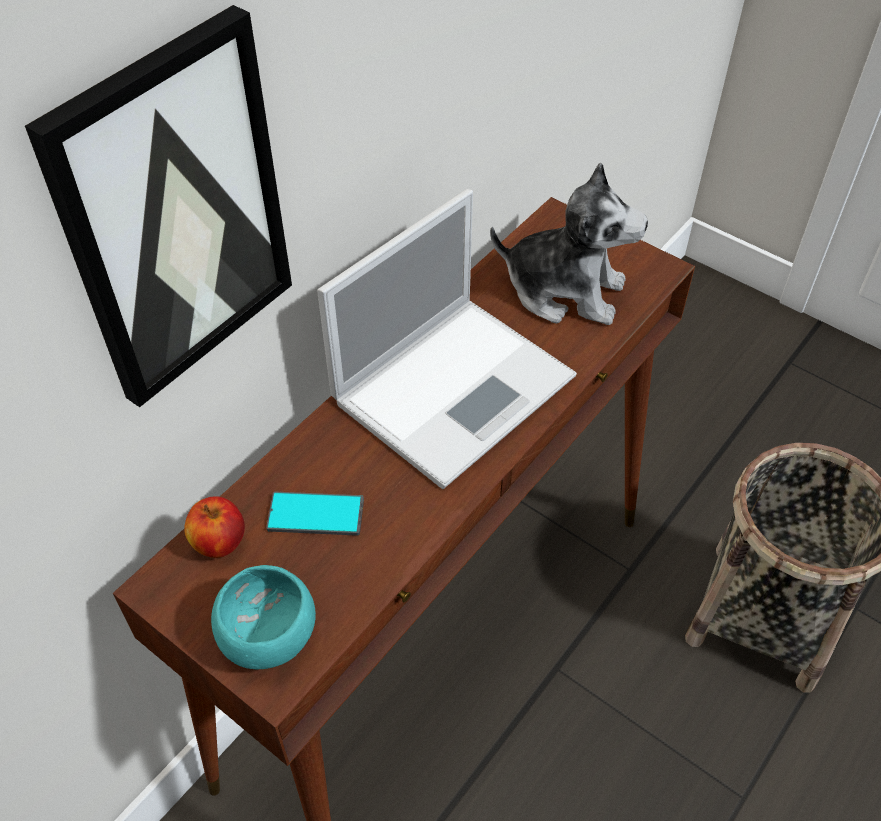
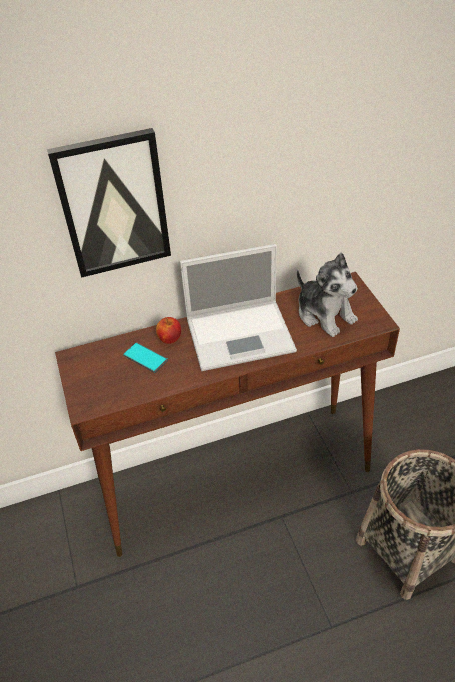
camera: 35 degrees right, 5 degrees down
(219, 543) = (103, 352): apple -> apple (169, 339)
(271, 635) = (94, 393): turquoise bowl -> none

